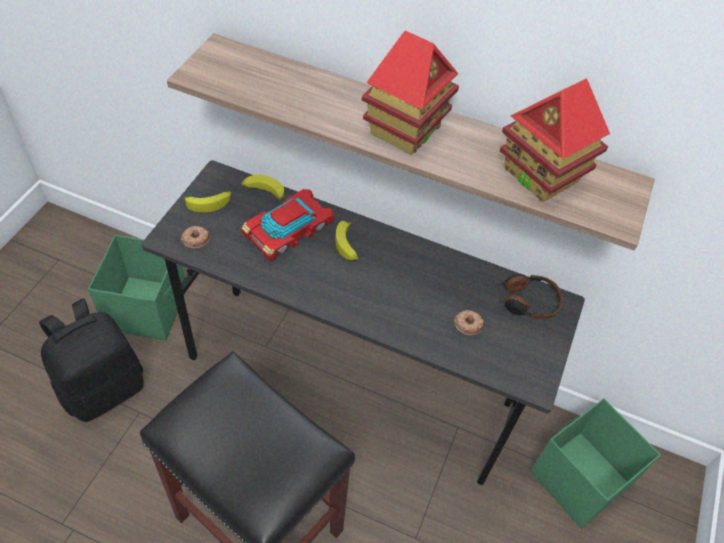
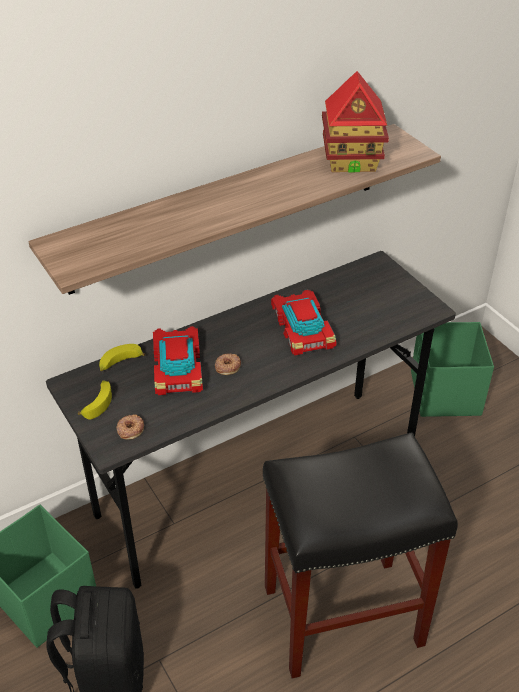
camera: 50 degrees left, 10 degrees down
(347, 245) = (227, 341): banana -> none
(405, 130) = (251, 195): toy house -> none
(411, 291) = (303, 328): none -> toy car
(468, 324) = (356, 315): donut -> donut (227, 366)
(528, 301) = (362, 277): headphones -> none

